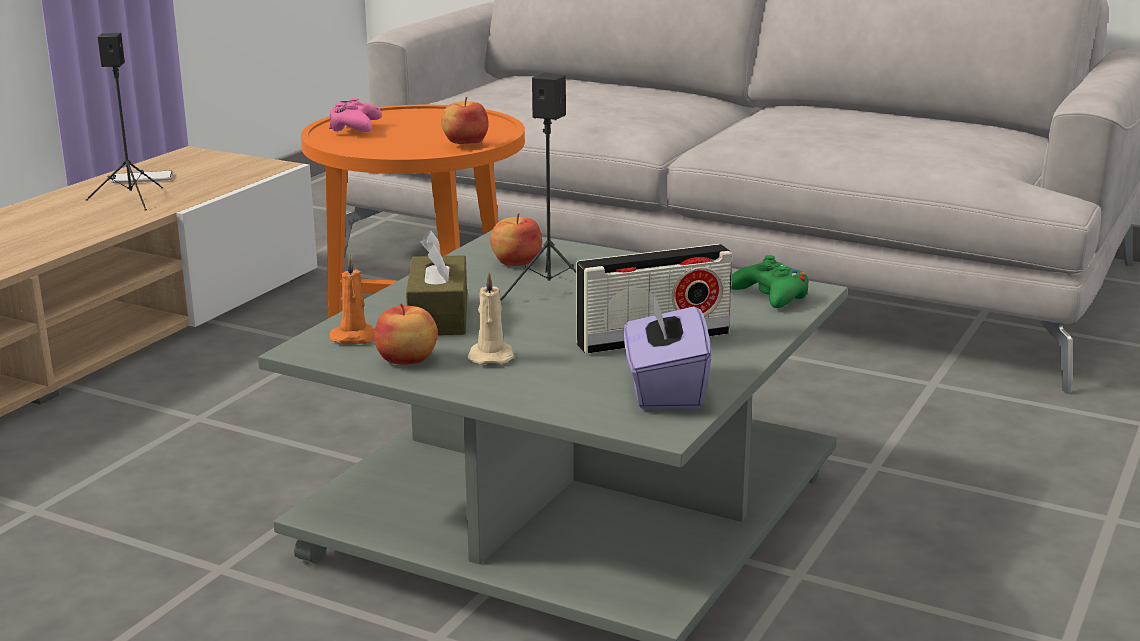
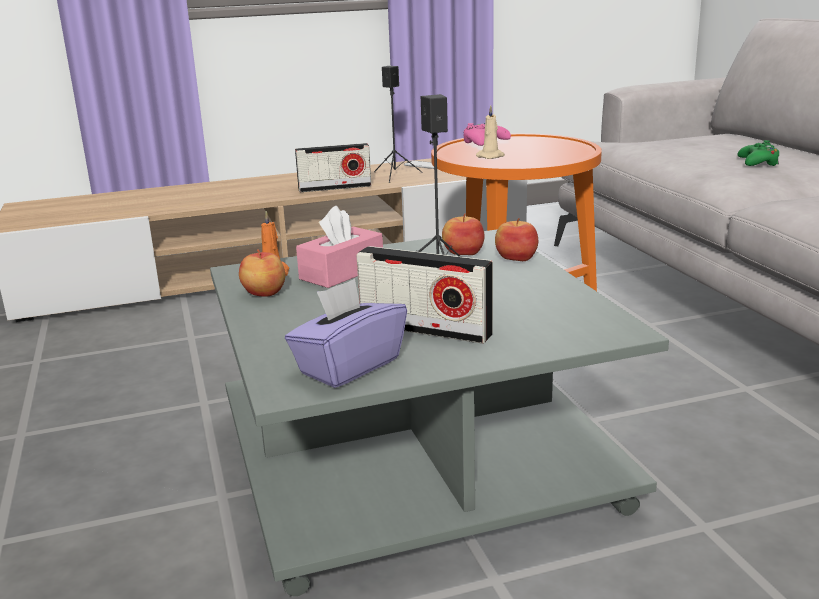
camera: 45 degrees right, 0 degrees up
(79, 233) = (335, 188): none -> radio
(438, 316) = (342, 272): brown tissue box -> pink tissue box
(465, 142) = (524, 161): apple -> apple (516, 258)
(491, 356) = (309, 306): beige candle -> beige candle (491, 156)
(771, 296) = (584, 326): green game controller -> green game controller (758, 162)

